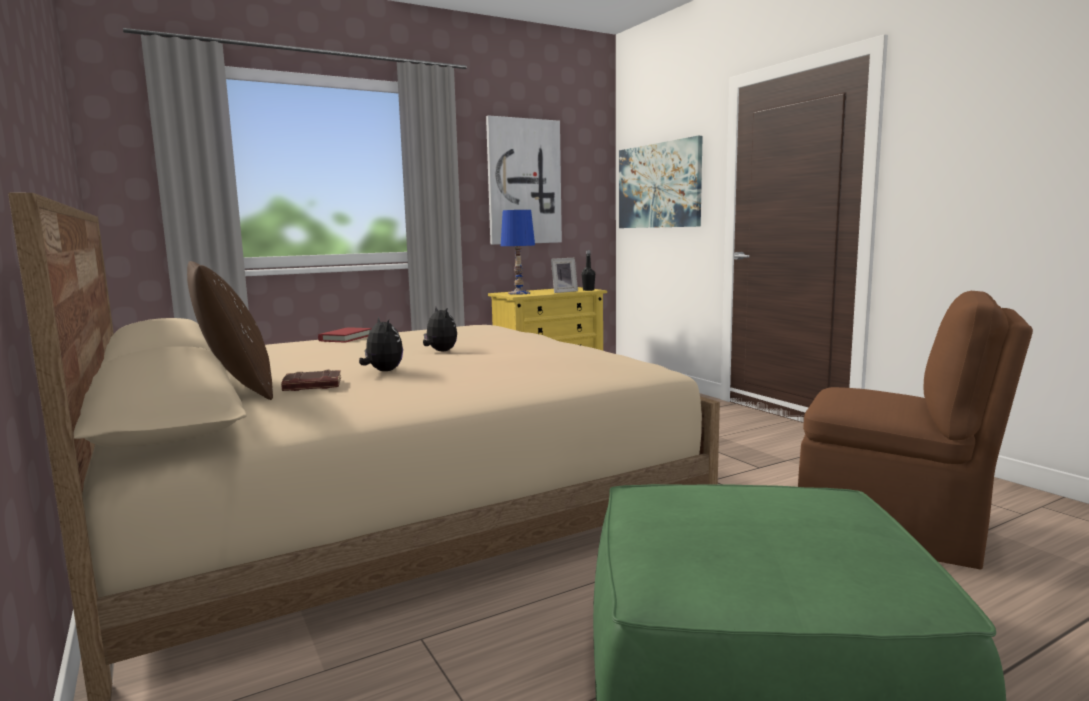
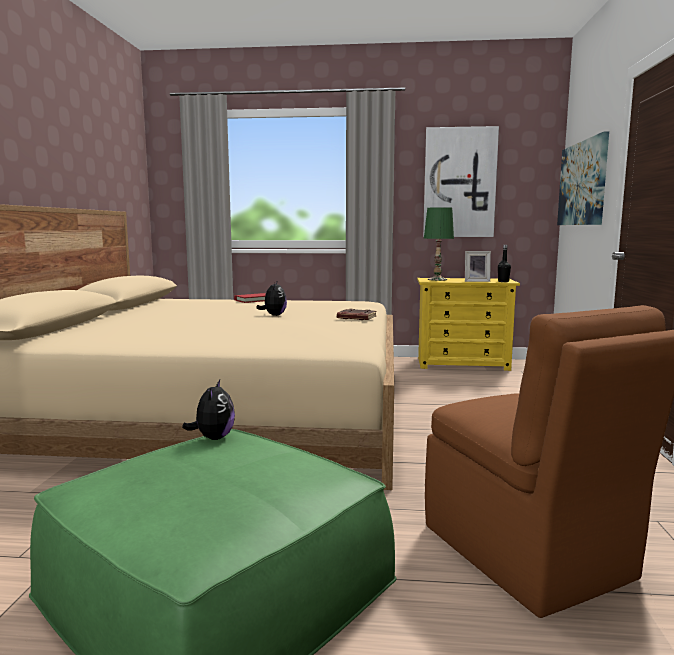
camera: 35 degrees right, 0 degrees up
(236, 389) = (106, 321): brown pillow -> none
(311, 386) = (137, 324): brown book -> brown book (356, 318)
(383, 371) = (191, 321): plush toy -> plush toy (213, 438)
(519, 293) = (437, 279): blue table lamp -> green table lamp

